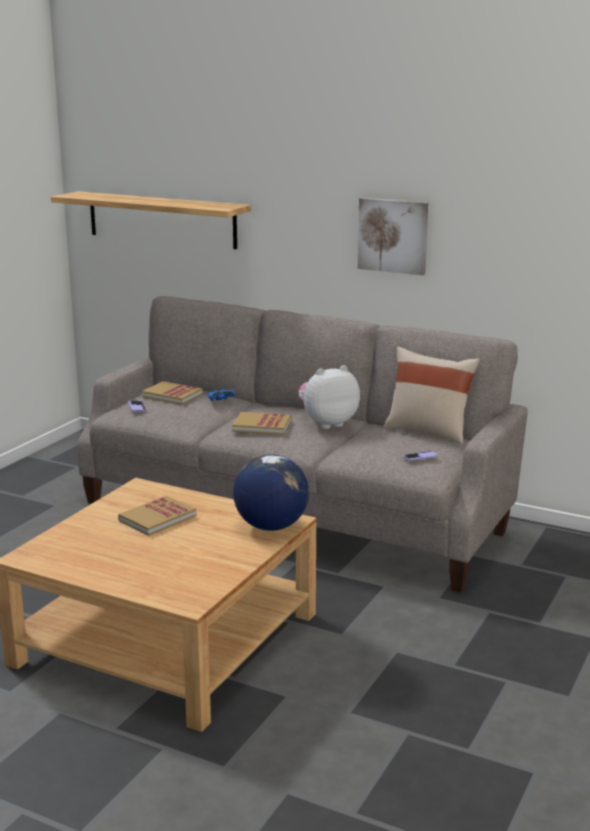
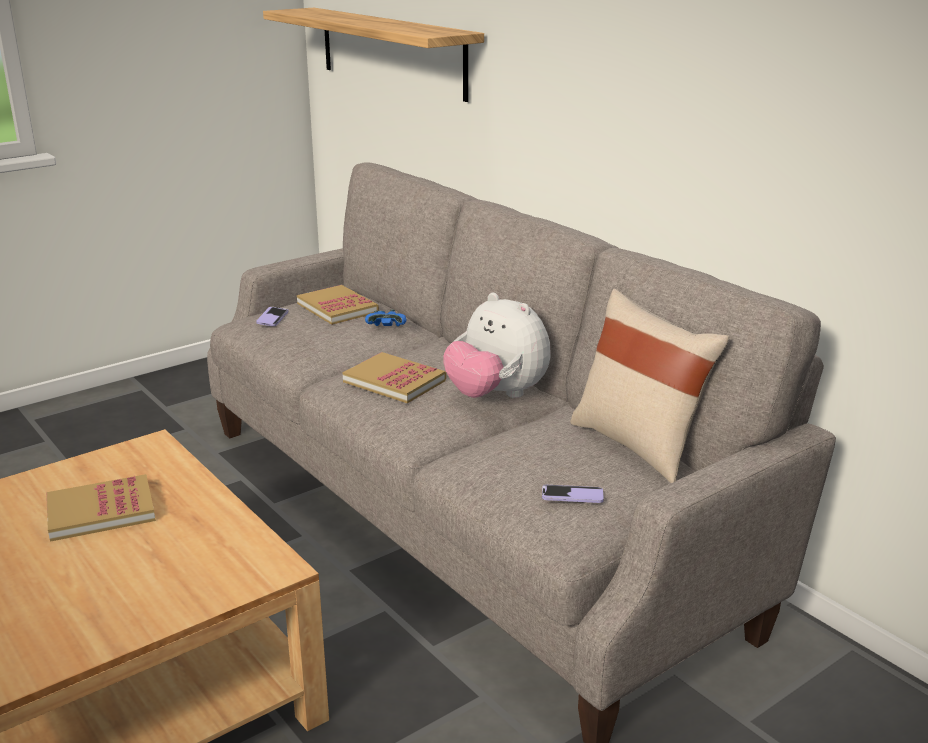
camera: 25 degrees right, 5 degrees up
(270, 526) = (230, 573): globe -> none
(327, 423) = (496, 395): plush toy -> plush toy turned 135 degrees counterclockwise
(393, 235) = (661, 94): picture -> none

